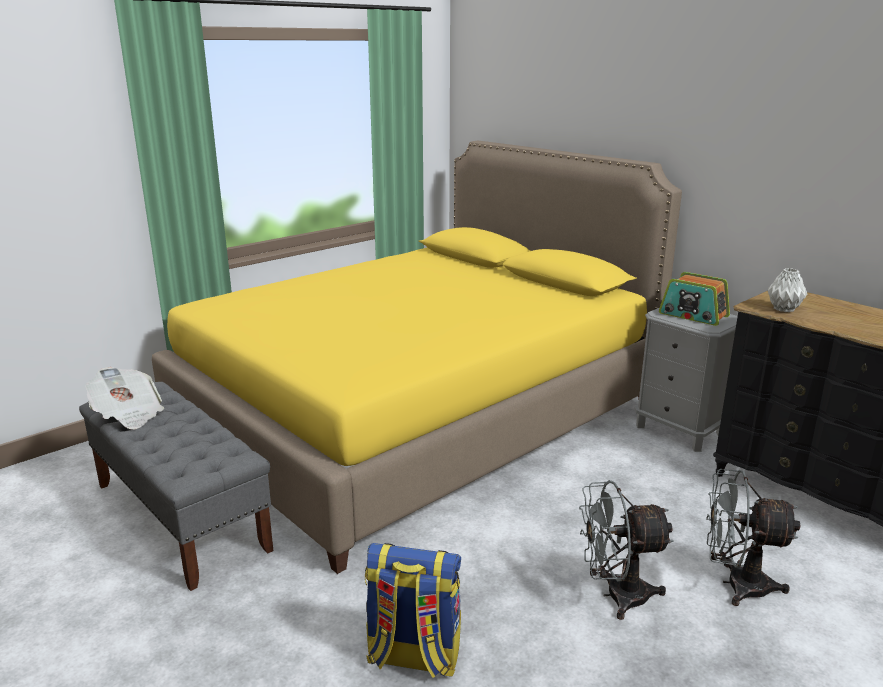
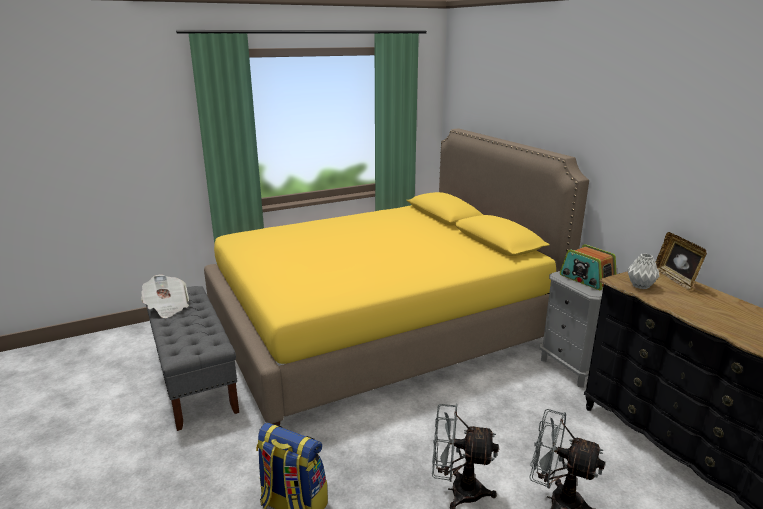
camera: 15 degrees right, 0 degrees up
(814, 299) = (675, 279): none -> picture frame

